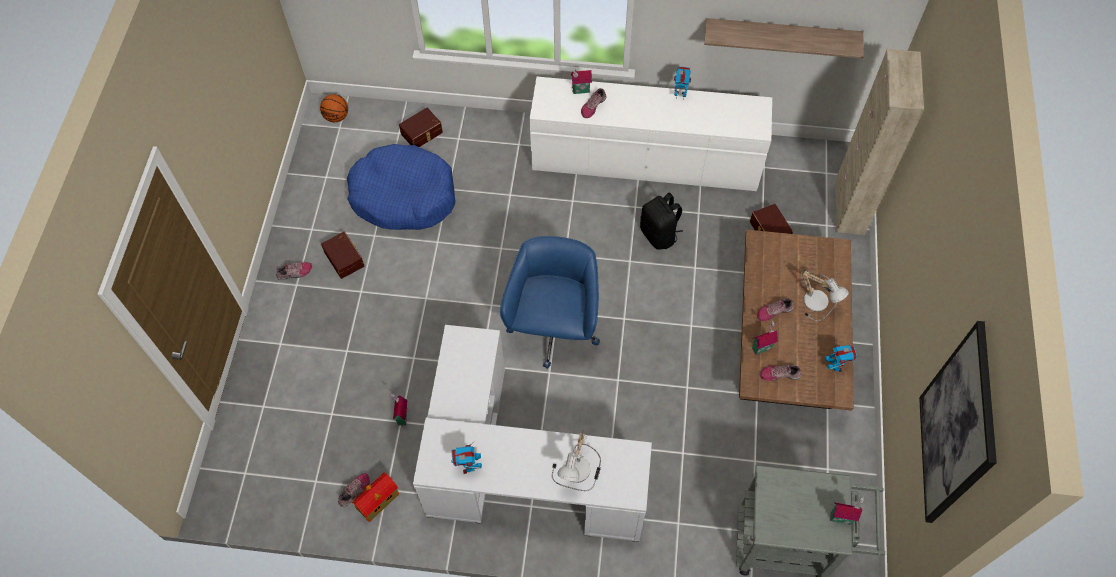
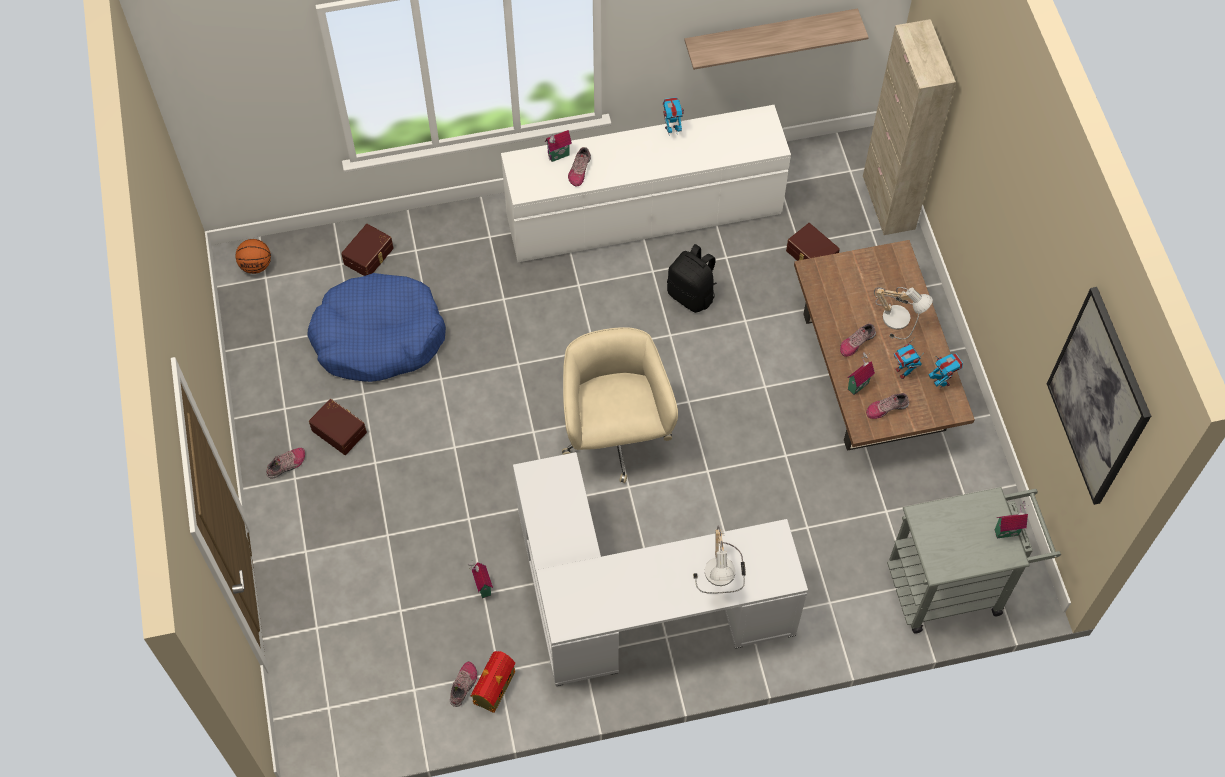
camera: 20 degrees left, 0 degrees up
(468, 467) = (604, 606): toy robot -> toy robot (903, 372)
(554, 328) = (615, 436): blue office chair -> beige office chair

